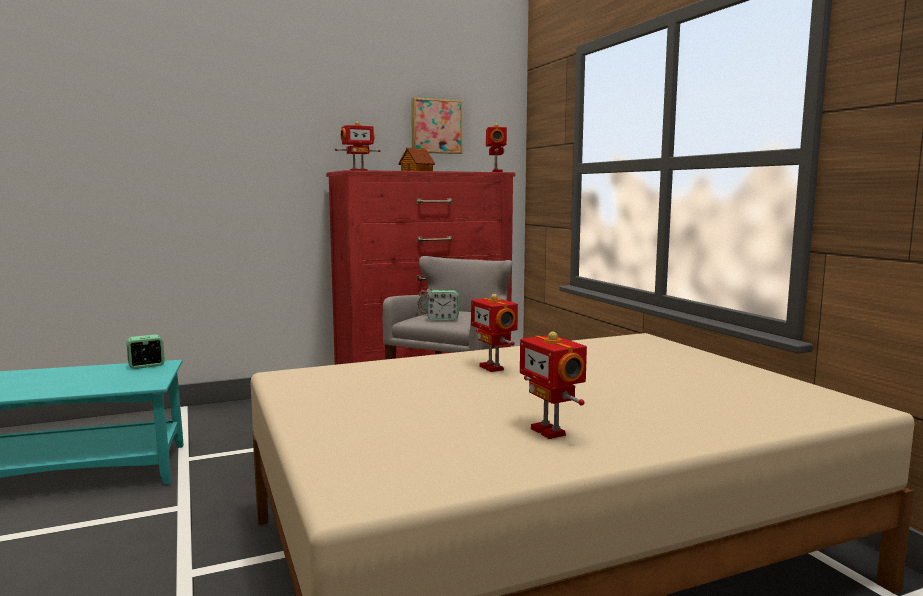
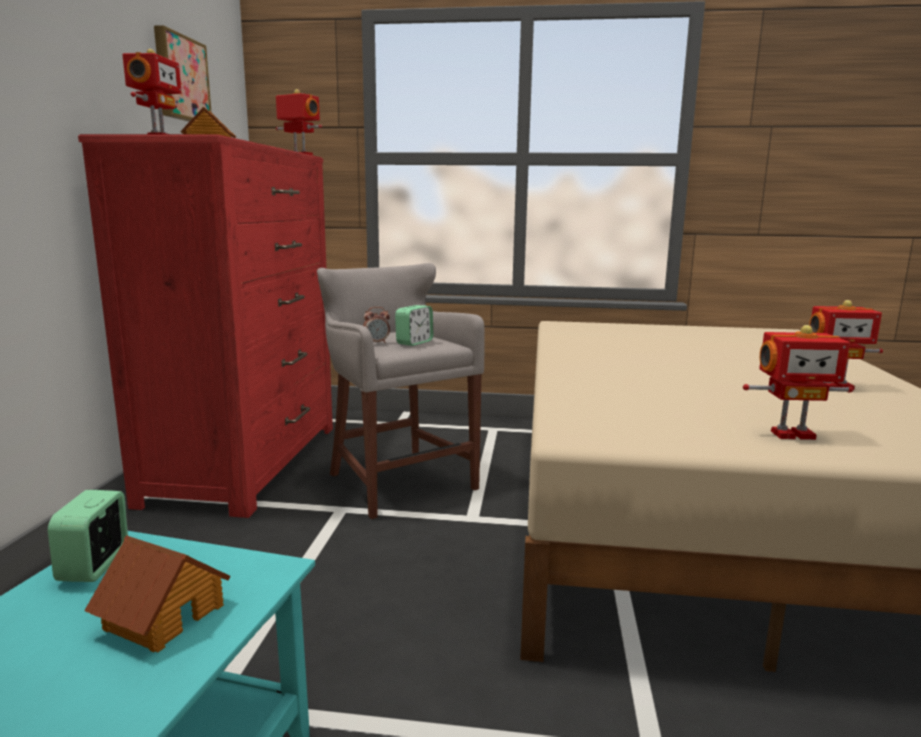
camera: 60 degrees left, 5 degrees up
(110, 381) = (163, 616): none -> toy house
(493, 368) = (622, 367): toy robot -> toy robot (791, 434)

